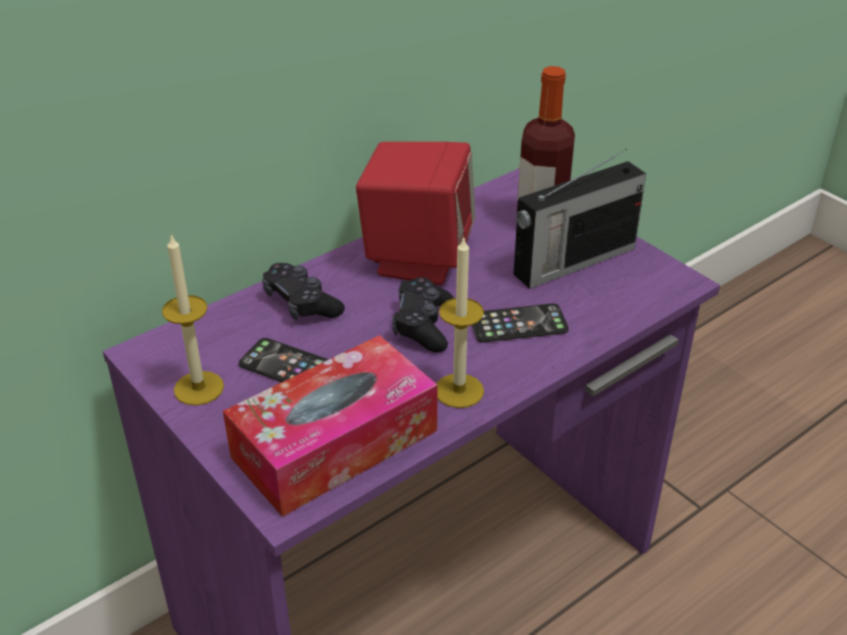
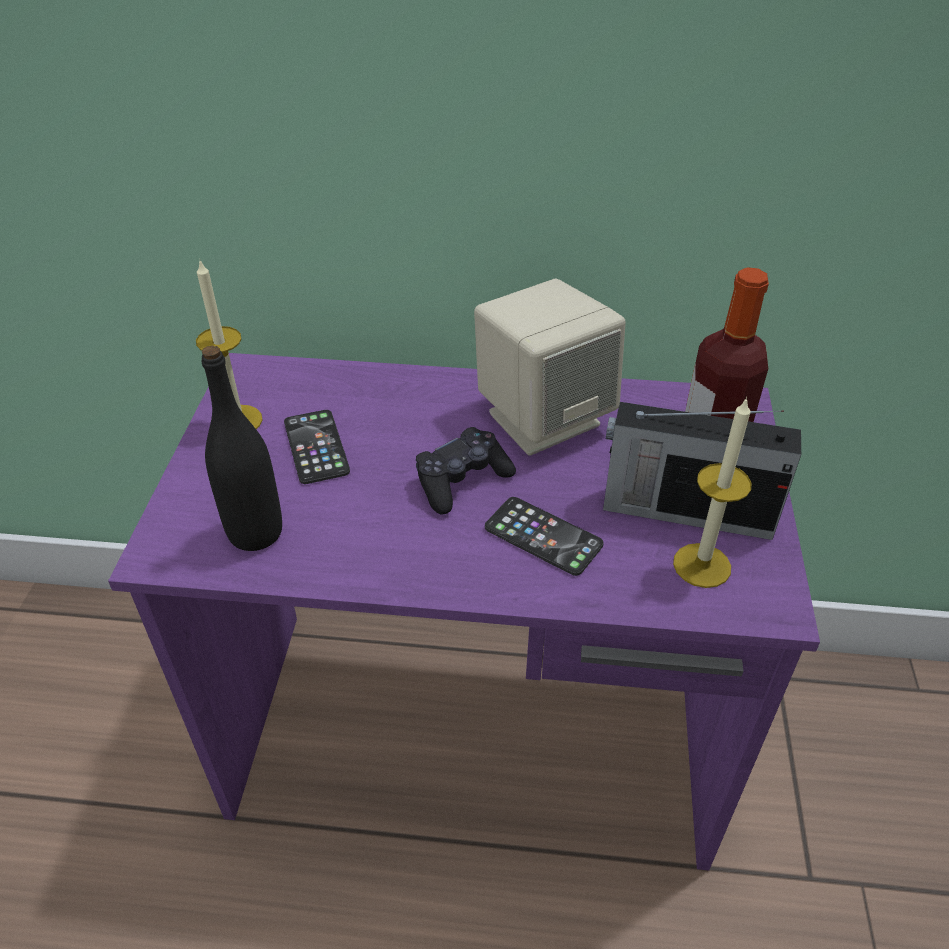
camera: 45 degrees right, 5 degrees up
(301, 303) = (398, 400): black game controller -> none
(335, 444) = (255, 532): tissue box -> black bottle
(417, 258) = (543, 418): red speaker -> beige speaker
(459, 390) = (405, 559): candle -> candle (702, 565)

